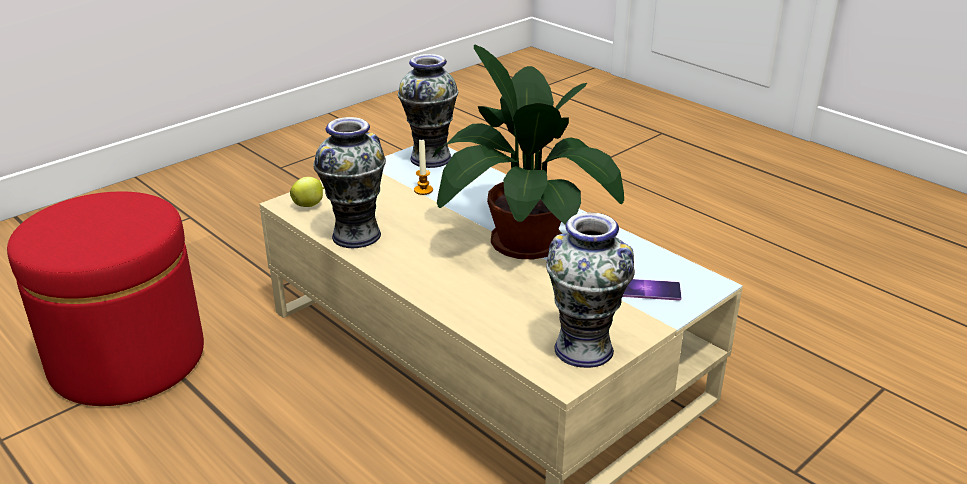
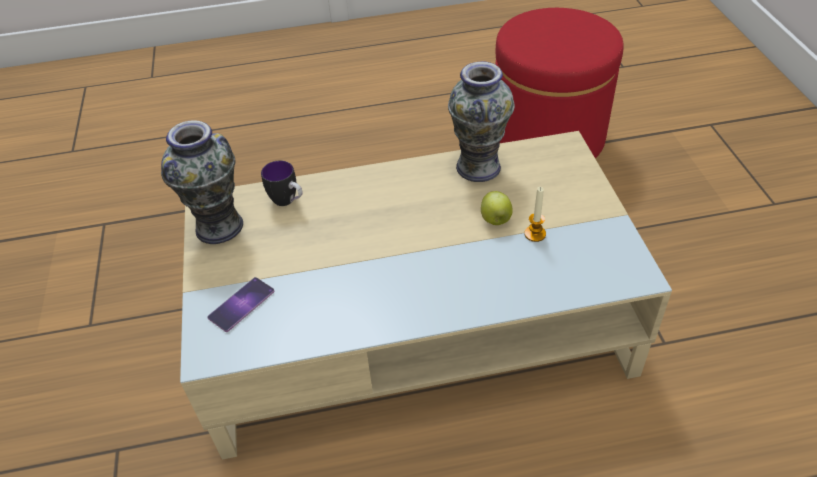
camera: 125 degrees right, 15 degrees up
(309, 205) = (554, 155): apple -> apple (495, 220)
(431, 158) = (611, 268): vase -> none
(505, 321) = (288, 202): none -> mug
(520, 238) = (391, 262): potted plant -> none

